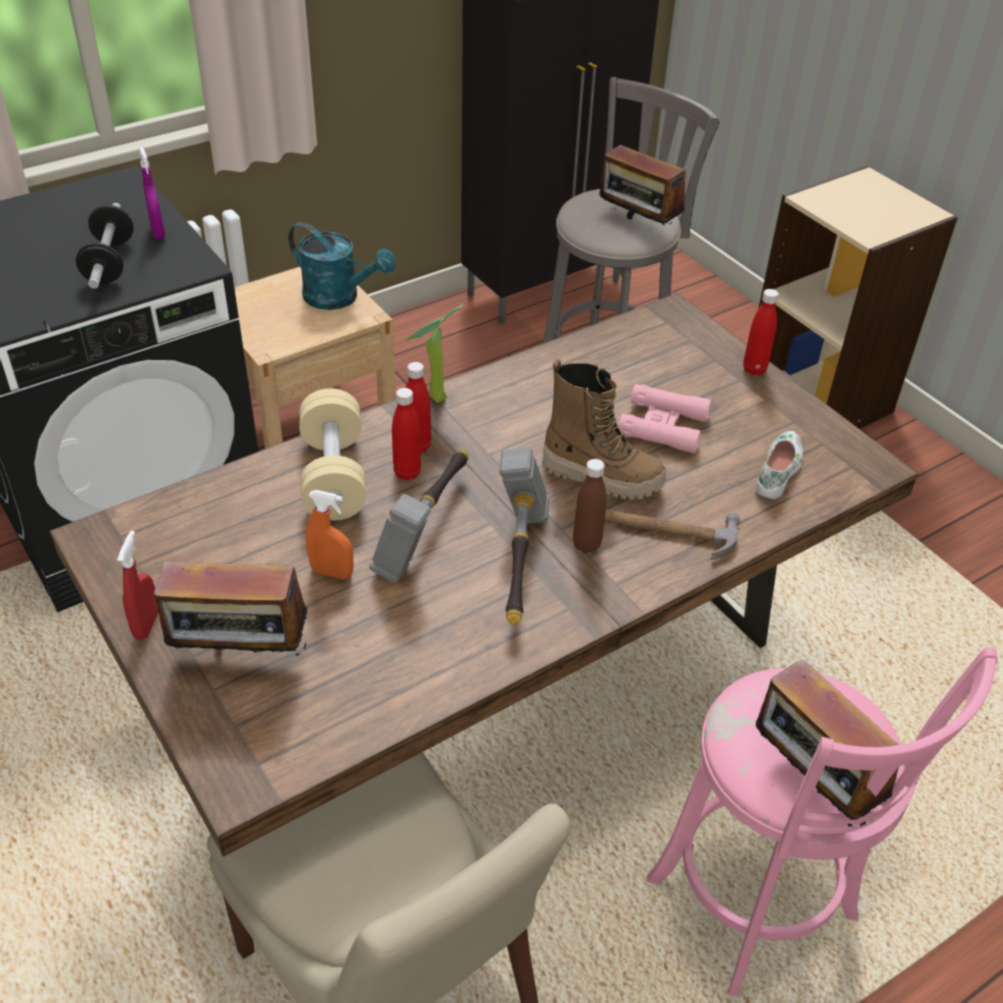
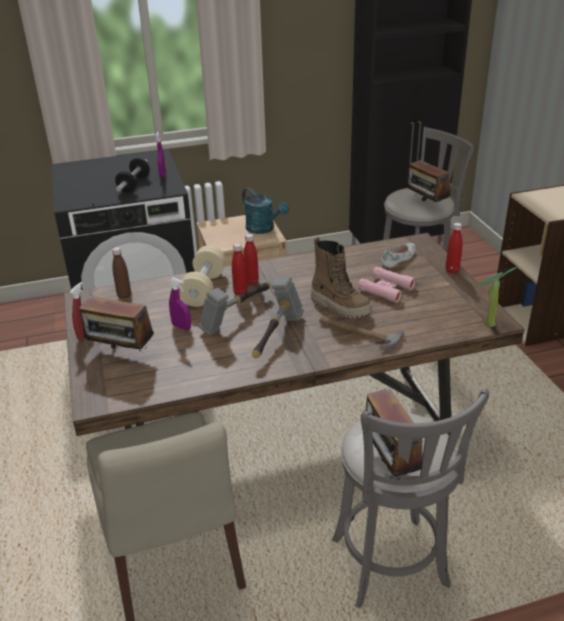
camera: 20 degrees right, 10 degrees down
(332, 572) = (181, 327): orange spray bottle -> purple spray bottle
(432, 398) = (270, 263): potted plant -> potted plant (487, 324)
(586, 545) = (315, 334): brown bottle -> brown bottle (124, 296)
(758, 908) = (391, 568): pink stool -> grey stool
(779, 471) = (441, 317): white shoe -> white shoe (399, 258)

